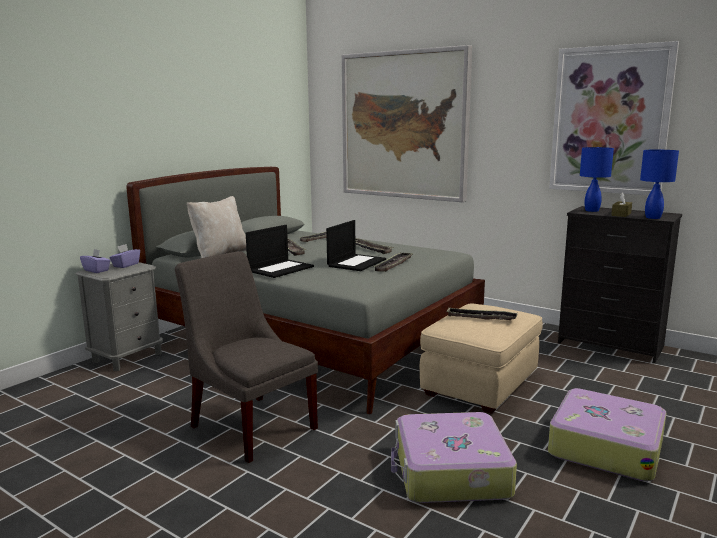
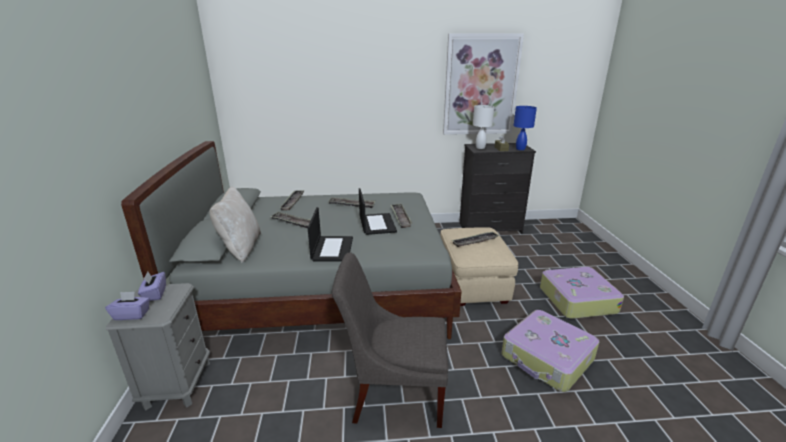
camera: 40 degrees left, 10 degrees up
(404, 125) = (320, 91): picture -> none
(591, 210) = (480, 148): blue table lamp -> white table lamp

